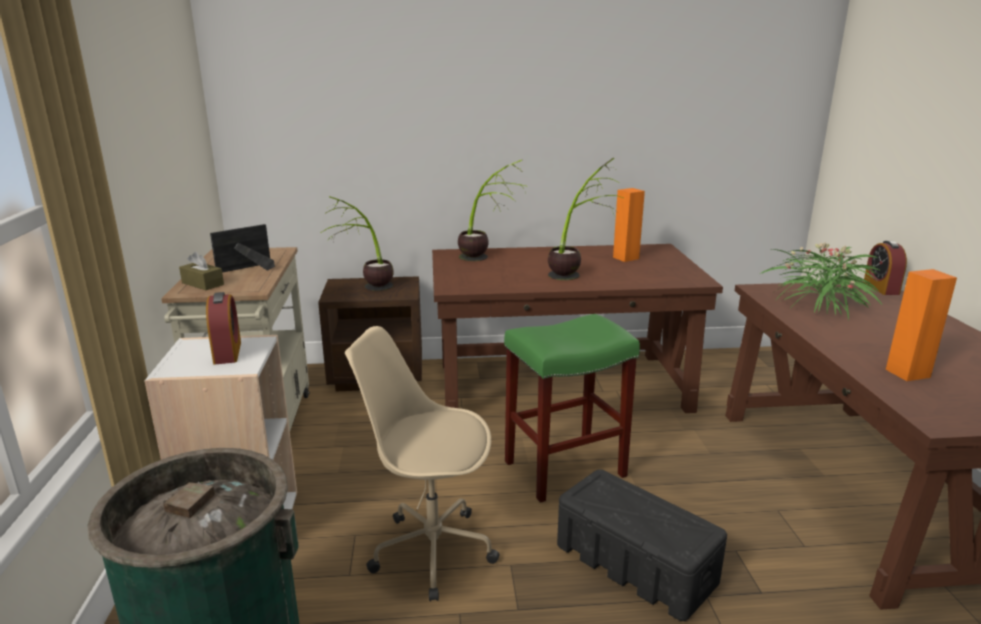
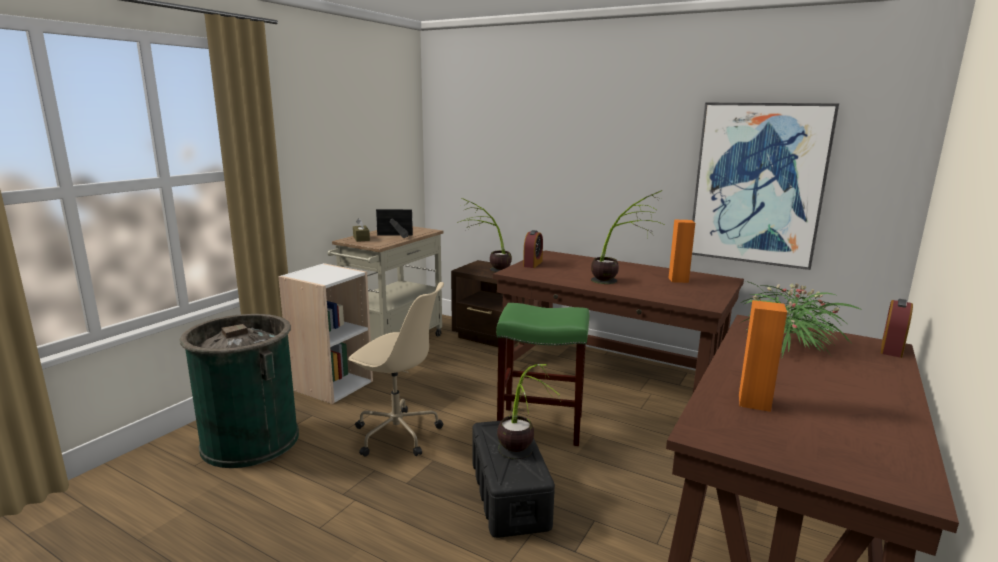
camera: 35 degrees right, 5 degrees down
(227, 352) = (330, 273): alarm clock -> alarm clock (532, 264)
(429, 551) = (399, 435): beige office chair -> beige office chair turned 150 degrees clockwise
(487, 260) = (568, 262): potted plant -> potted plant (521, 461)
(679, 140) = (758, 184): none -> picture

